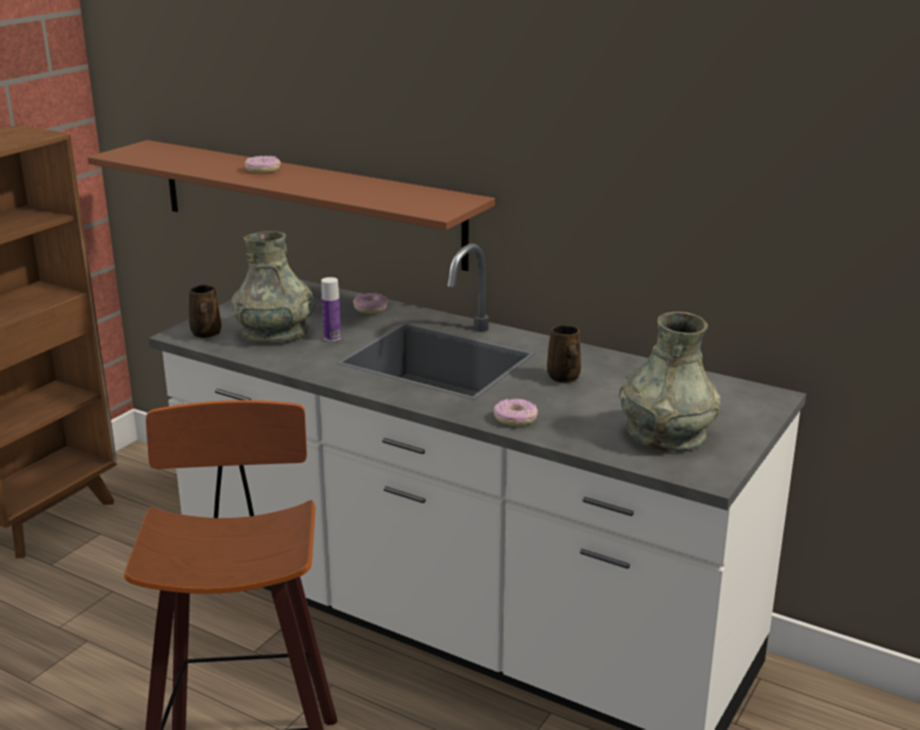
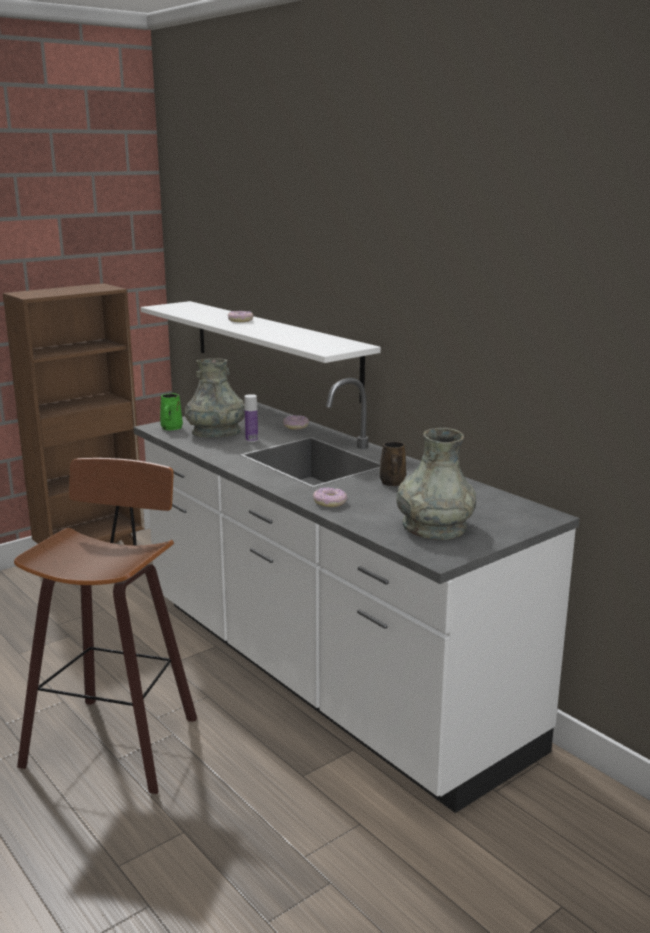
camera: 20 degrees right, 5 degrees down
(206, 334) = (171, 428): brown mug -> green mug
(308, 202) = (273, 348): brown shelf -> white shelf

